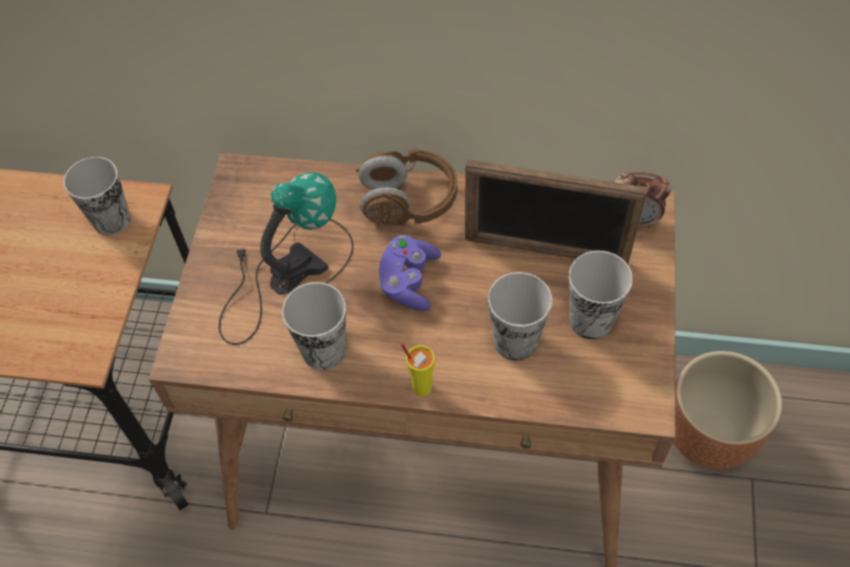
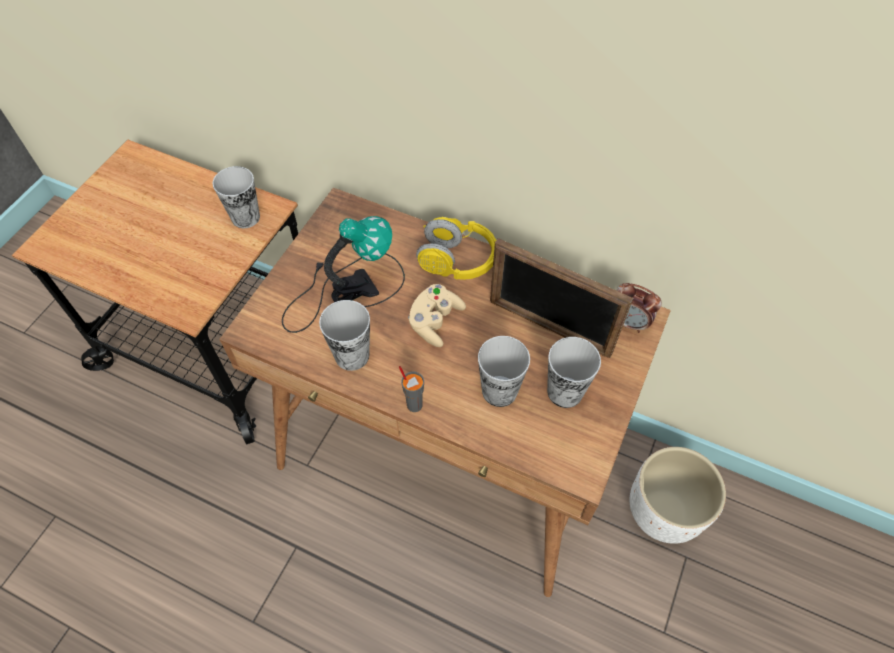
camera: 15 degrees right, 0 degrees up
(408, 201) = (457, 261): brown headphones -> yellow headphones
(409, 282) = (435, 321): purple game controller -> beige game controller
(421, 387) = (414, 404): yellow cup -> grey cup
(709, 435) = (663, 511): brown planter -> white planter

